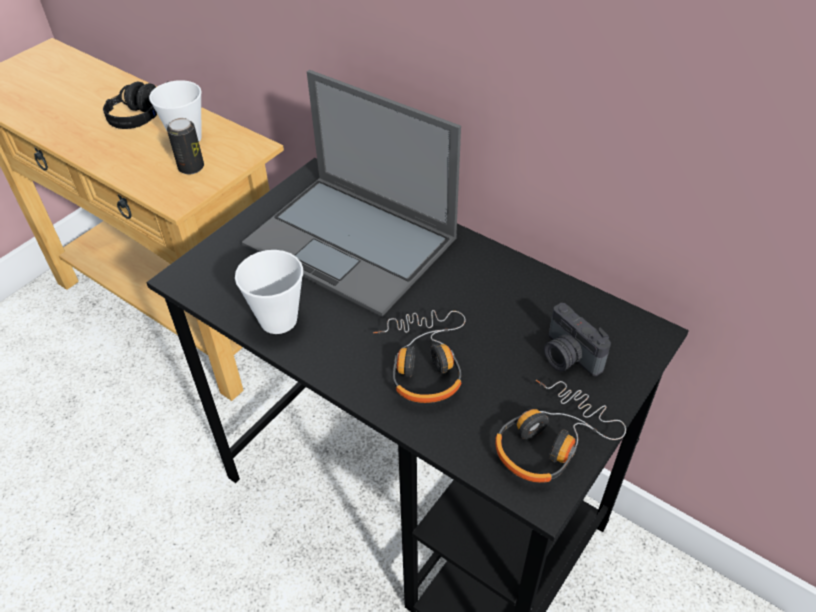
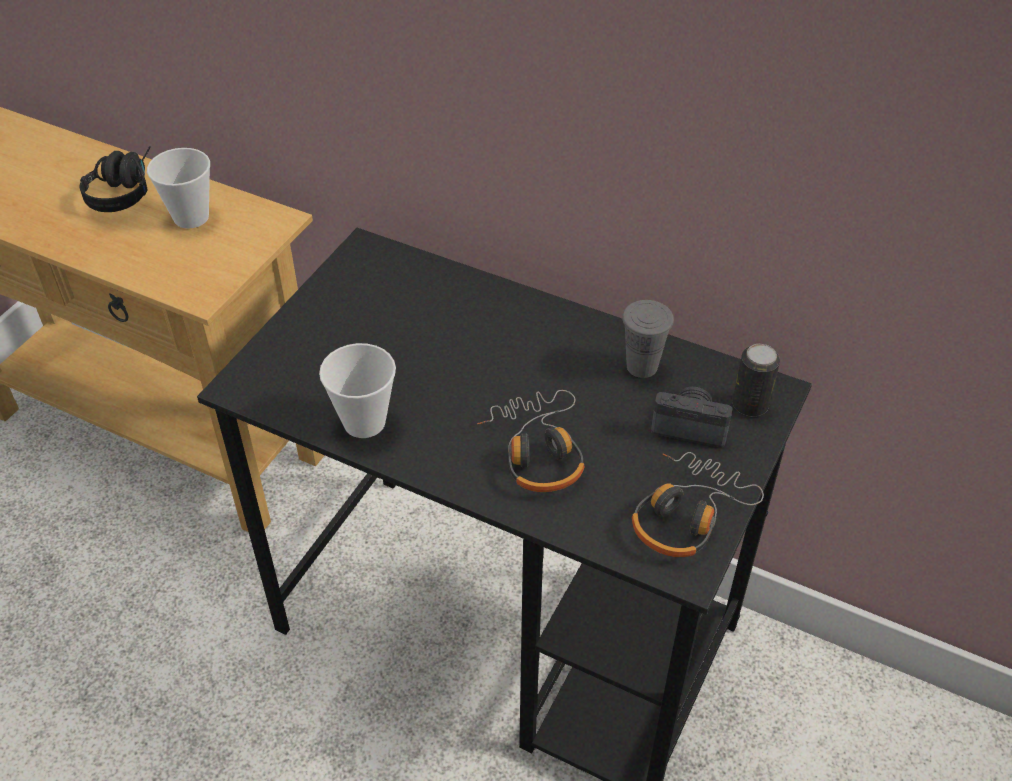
camera: 10 degrees left, 0 degrees up
(191, 167) = (207, 253): can -> can (750, 405)
(352, 243) = (427, 325): laptop -> none
(533, 298) = (642, 366): none -> grey cup
(567, 357) = (690, 426): camera -> camera turned 150 degrees clockwise

